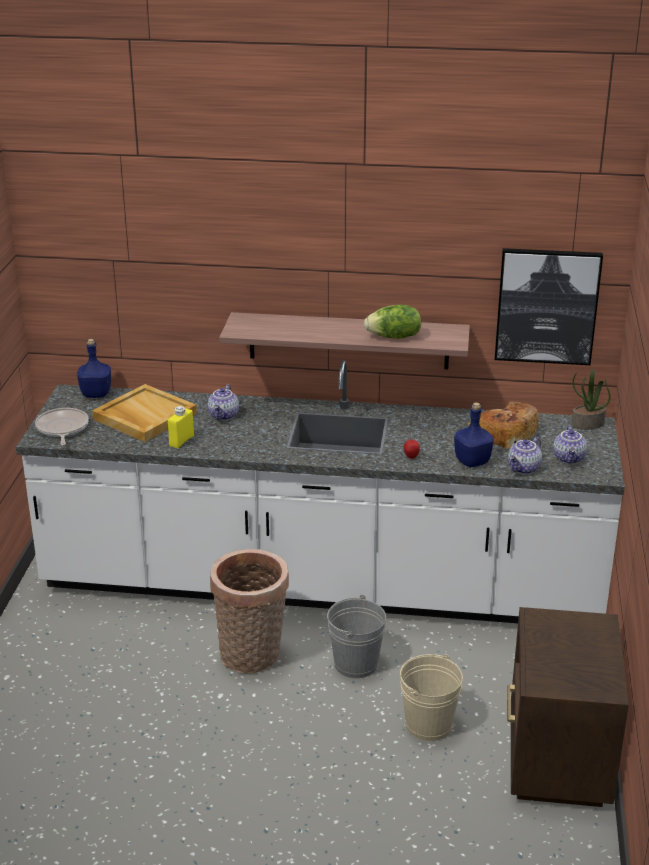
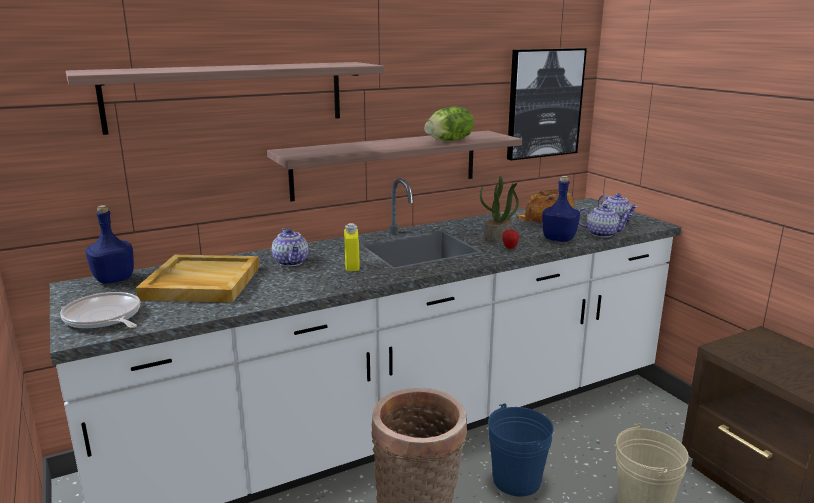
camera: 35 degrees left, 10 degrees down
(181, 441) = (275, 291): yellow bottle -> yellow bottle (352, 265)
(199, 265) = (227, 96): none -> shelf
(356, 663) = (516, 480): grey bucket -> blue bucket
(524, 469) = (602, 234): teapot -> teapot turned 75 degrees counterclockwise
(587, 424) = (584, 204): potted plant -> potted plant (497, 237)

